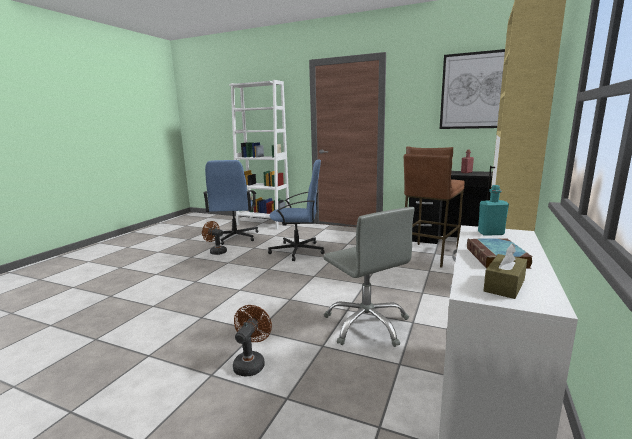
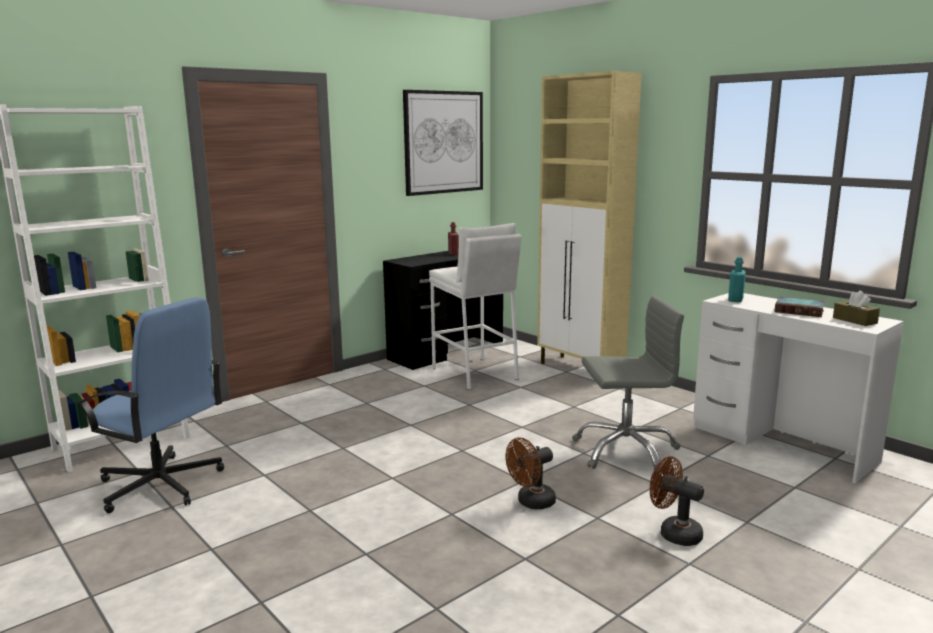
camera: 65 degrees left, 0 degrees up
(216, 252) = (224, 516): brown fan -> brown fan (531, 503)
(298, 251) = (343, 441): blue office chair -> none
(429, 255) = (475, 373): brown stool -> white stool

